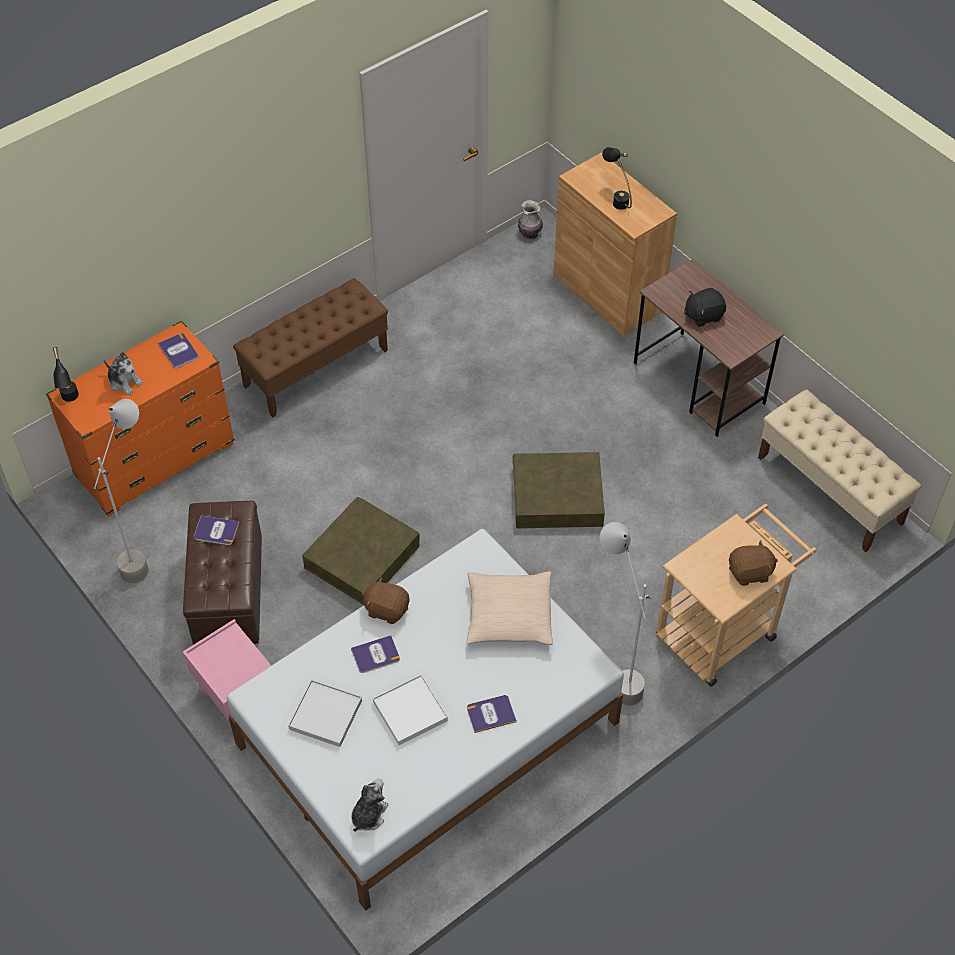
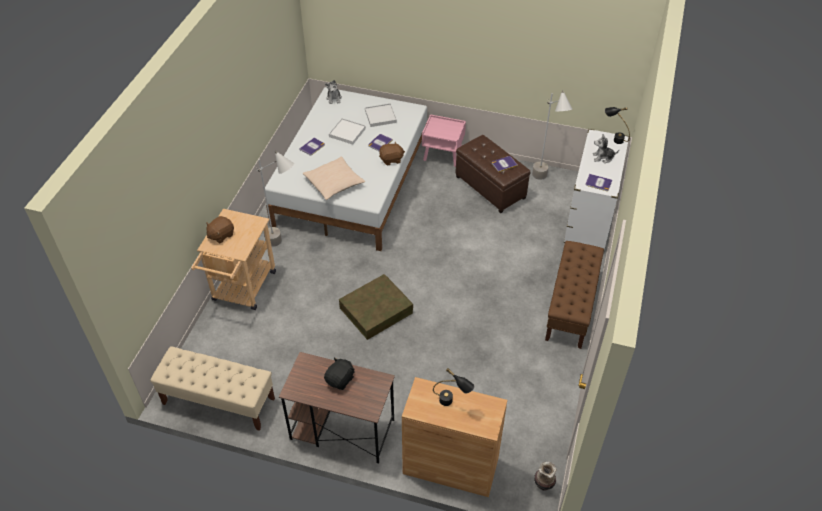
camera: 145 degrees right, 5 degrees down
(155, 460) = (589, 219): orange dresser -> white dresser
(362, 556) = (447, 230): brown storage box -> none

